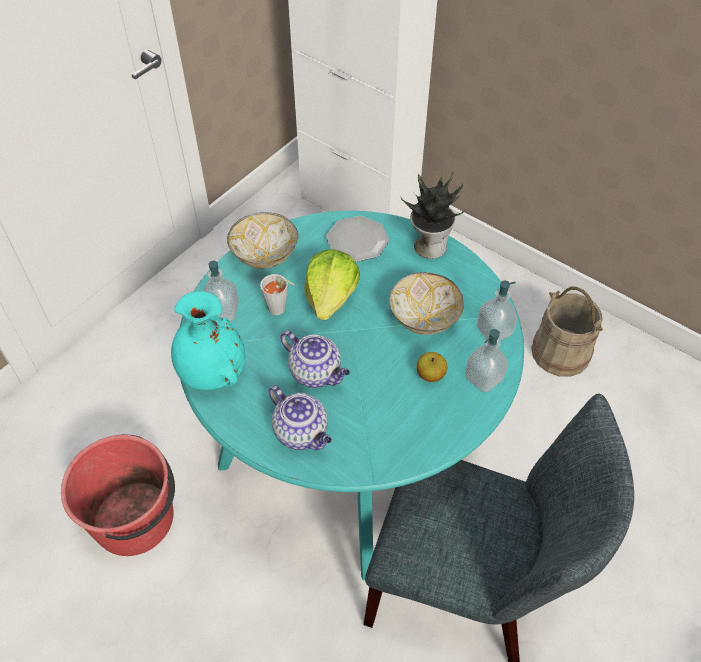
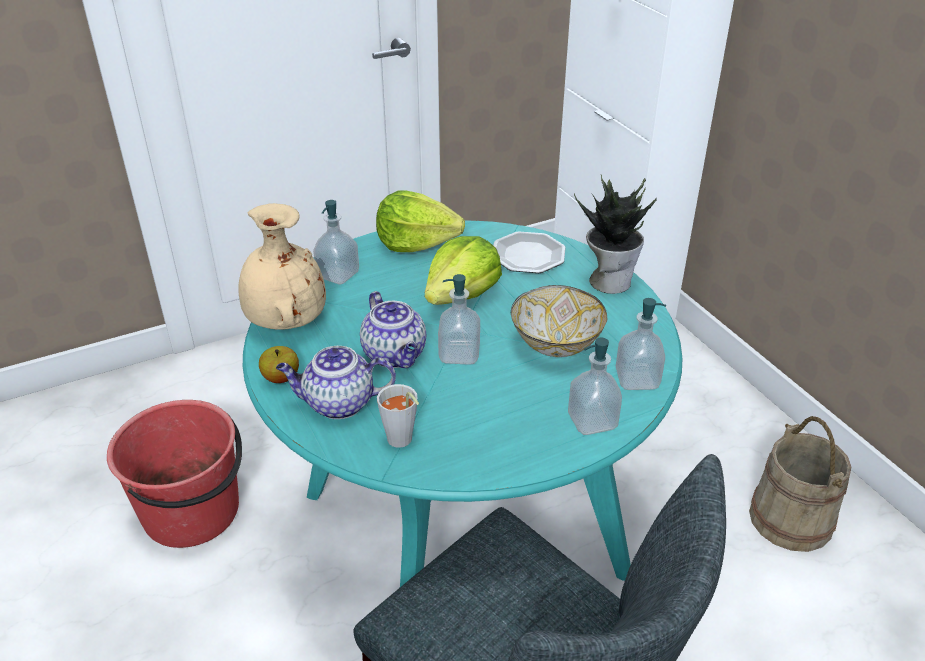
camera: 25 degrees right, 15 degrees down
(211, 372) = (285, 321): turquoise vase -> beige vase
(264, 256) = (416, 242): bowl -> lettuce
(280, 310) = (398, 290): grey cup -> grey cup (402, 442)
(302, 433) = (338, 404): teapot -> teapot turned 105 degrees clockwise
(362, 354) = (459, 354): none -> soap dispenser
(430, 375) = (527, 397): apple -> apple (281, 378)

